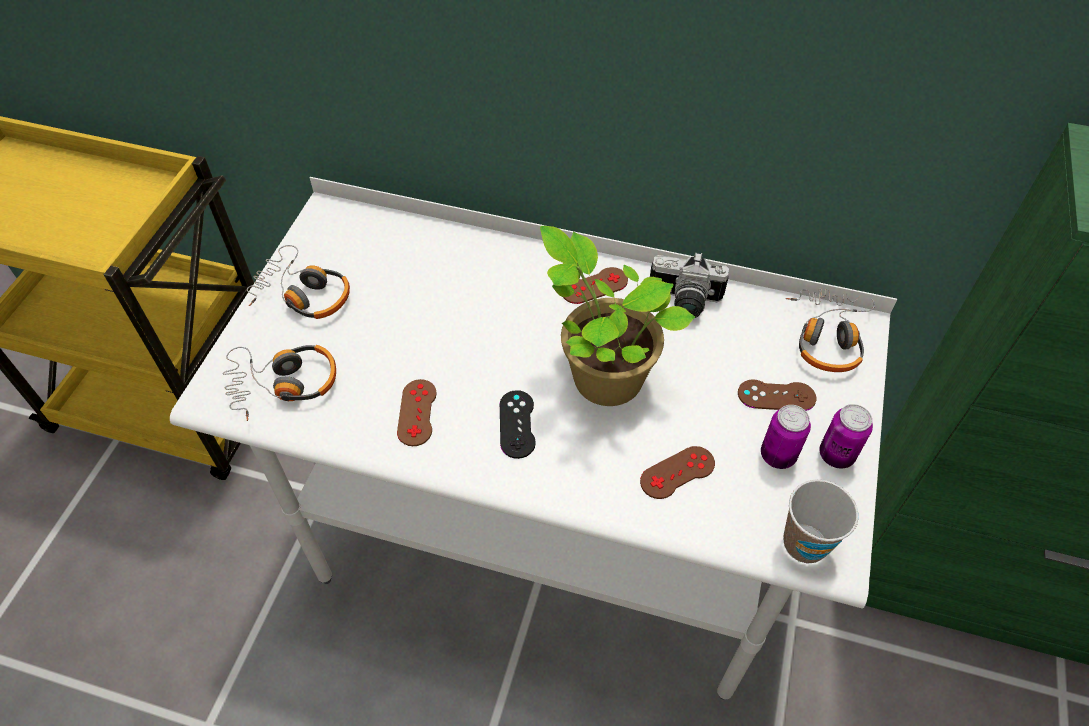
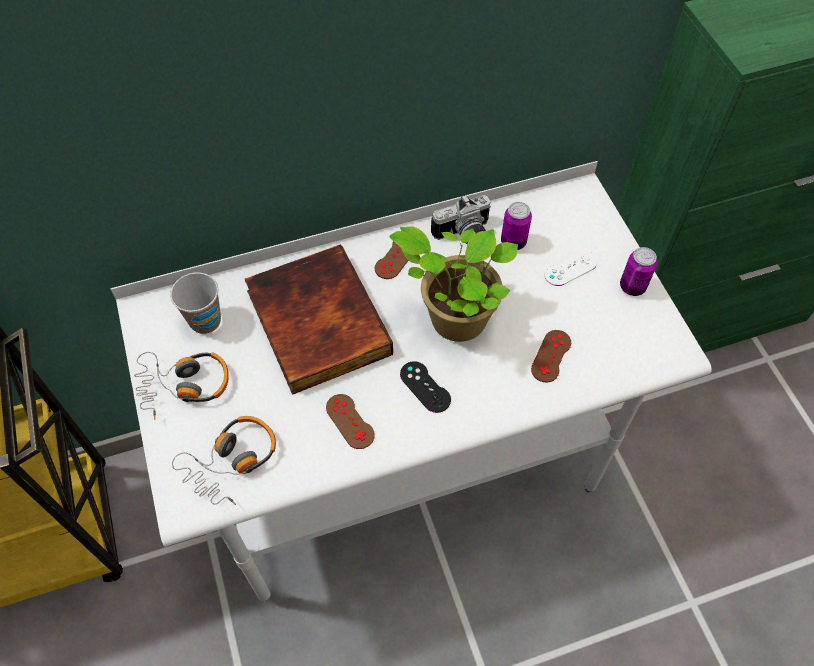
camera: 35 degrees left, 5 degrees up
(464, 304) = (315, 322): none -> book
(776, 396) = (570, 268): brown game controller -> white game controller
(777, 455) = (600, 308): can -> can (513, 242)
(805, 543) = (656, 354): cup -> cup (205, 321)
(827, 336) = (570, 209): headphones -> none

